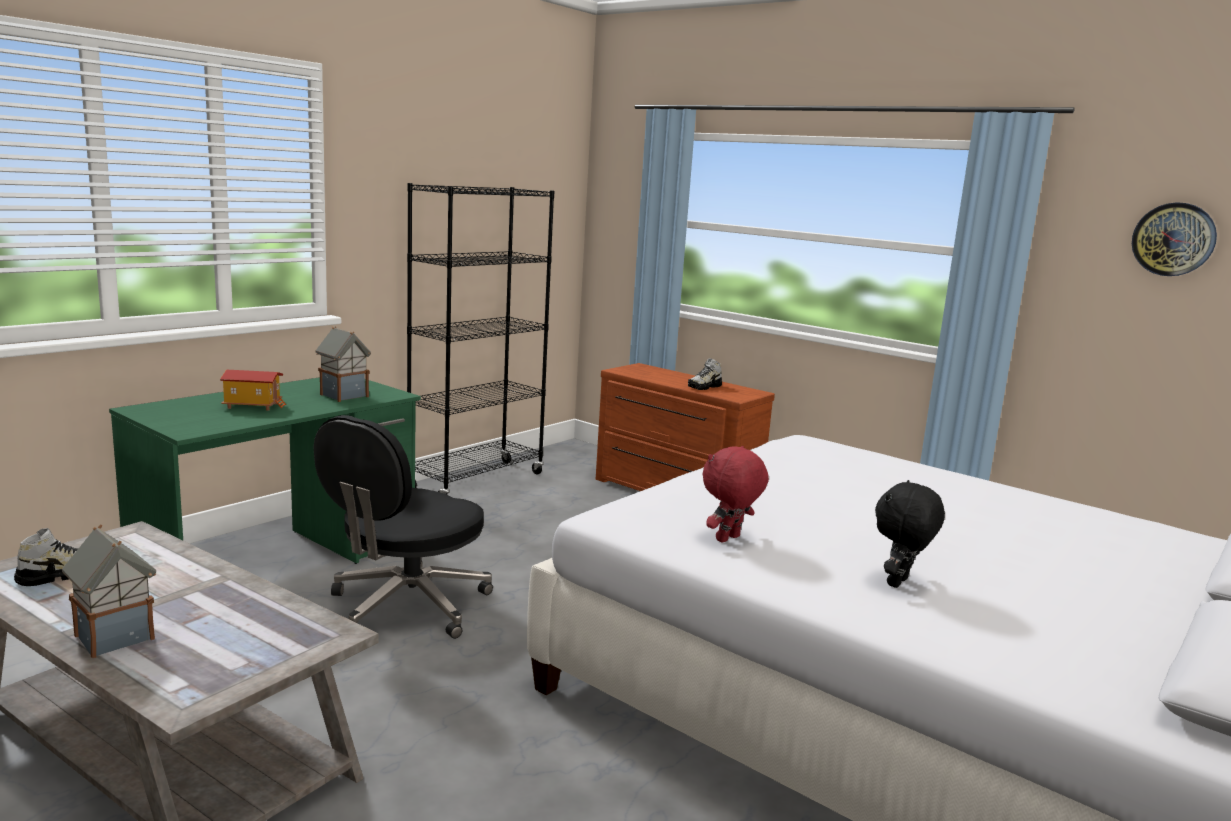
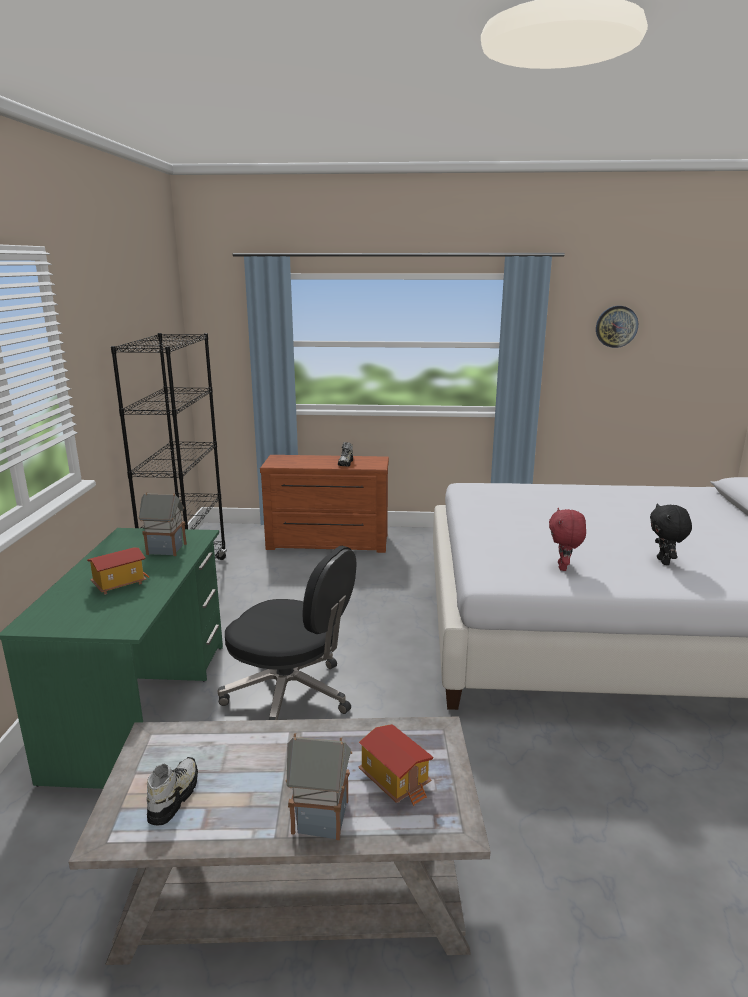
camera: 35 degrees left, 5 degrees up
(218, 646) = (395, 780): none -> toy house
(406, 607) = (291, 695): black office chair -> black office chair turned 60 degrees counterclockwise

